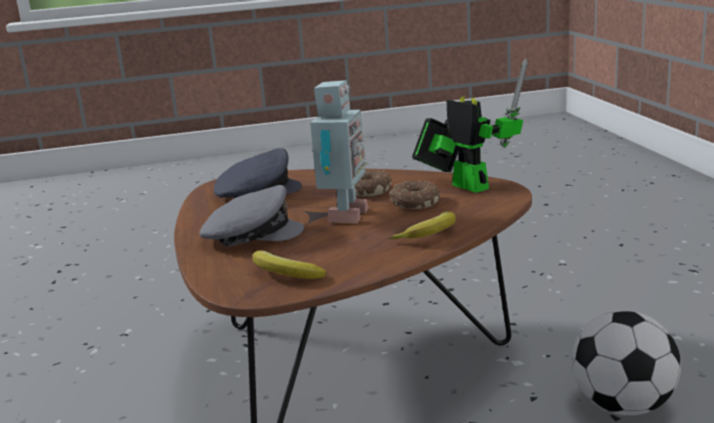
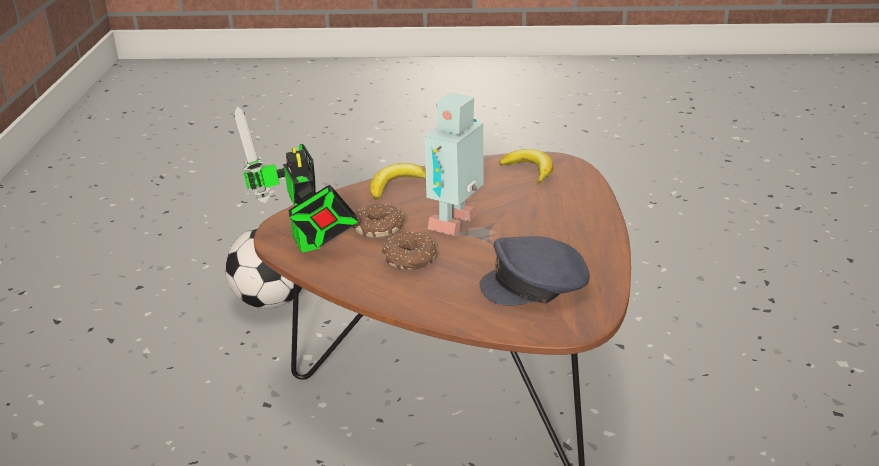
camera: 165 degrees left, 10 degrees up
(250, 235) = (551, 217): grey cap -> none

